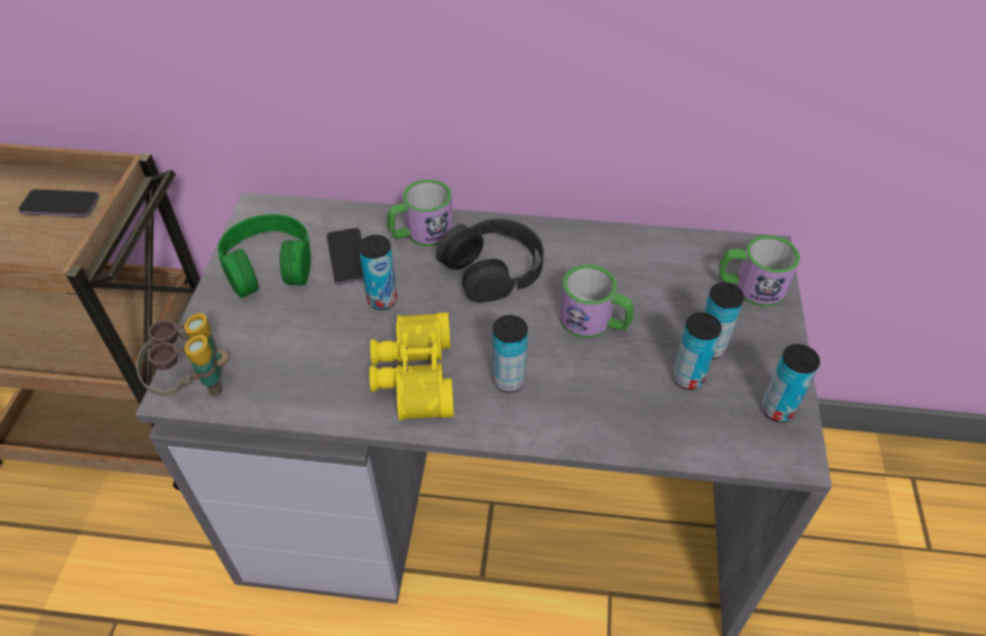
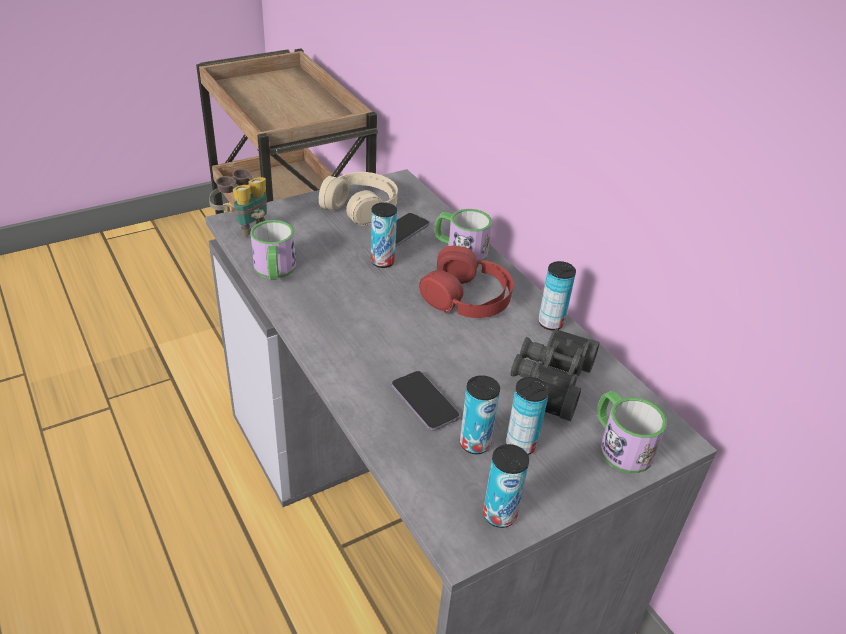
camera: 50 degrees right, 10 degrees down
(60, 205) = (313, 115): phone -> phone (424, 402)
(269, 265) = (360, 206): green headphones -> beige headphones
(412, 376) = (333, 303): yellow binoculars -> none
(493, 268) = (467, 296): black headphones -> red headphones
(508, 380) = (373, 348): can -> can (550, 323)
(594, 322) = (474, 368): mug -> mug (274, 271)
(648, 283) = (548, 381): none -> black binoculars

